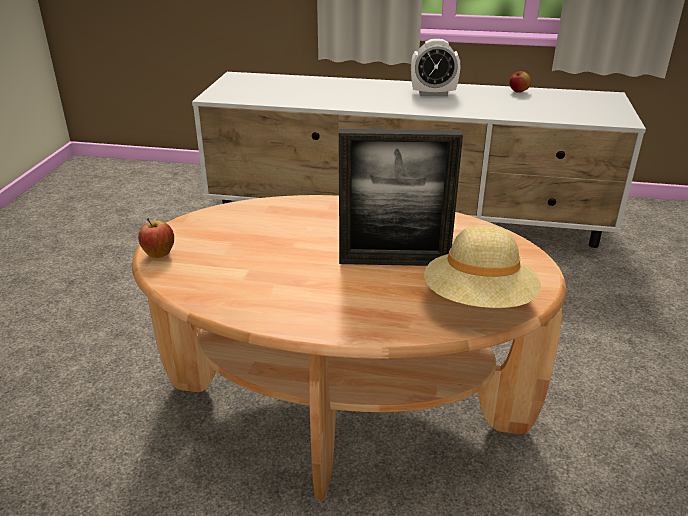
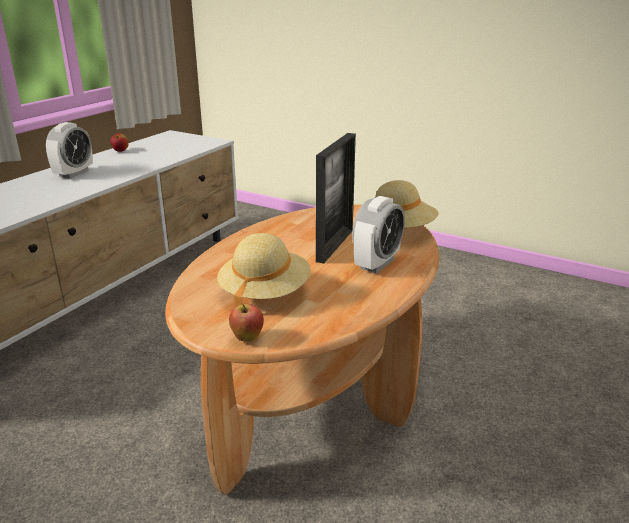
camera: 70 degrees left, 5 degrees down
(249, 244) = (264, 293): none -> beige hat
(362, 300) = (377, 264): none -> alarm clock

